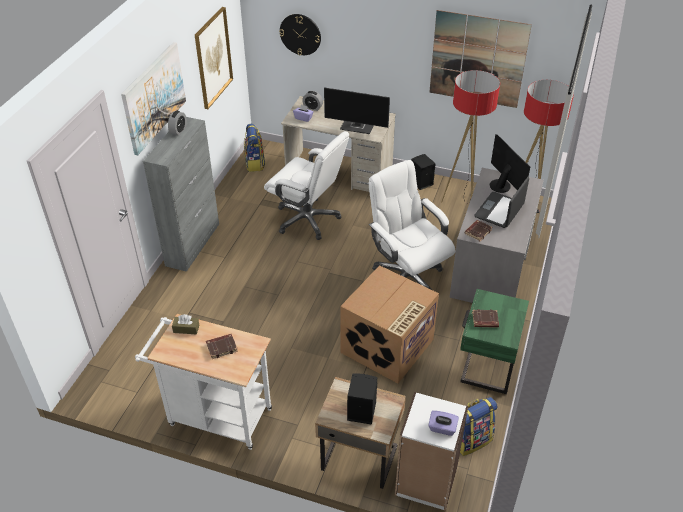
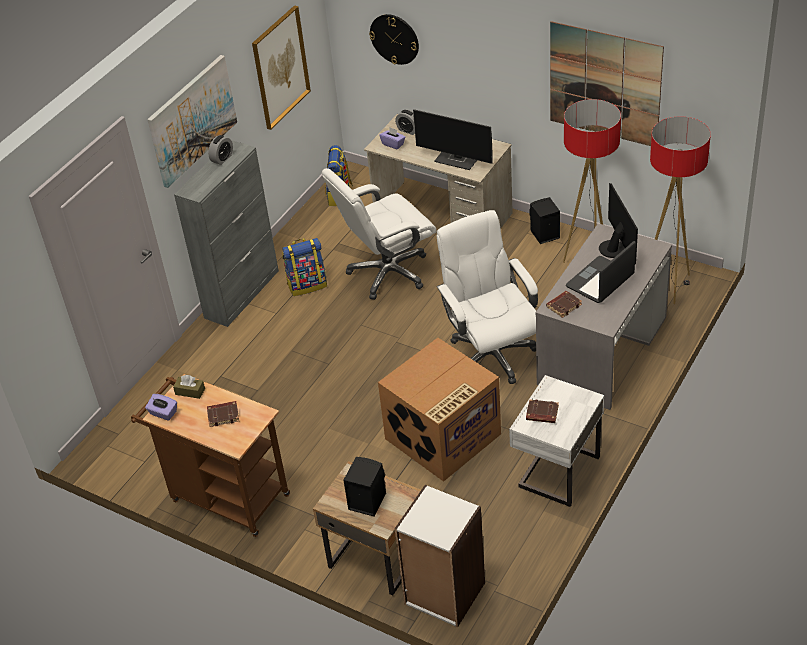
camera: 15 degrees right, 0 degrees up
(214, 416) = (224, 496): white cart -> brown cart
(308, 219) = (388, 273): white office chair -> white office chair turned 105 degrees clockwise
(442, 428) = (443, 527): purple tissue box -> purple tissue box (163, 413)
(471, 439) = (511, 554): backpack -> backpack (307, 285)
(486, 366) = (556, 472): green nightstand -> white nightstand

